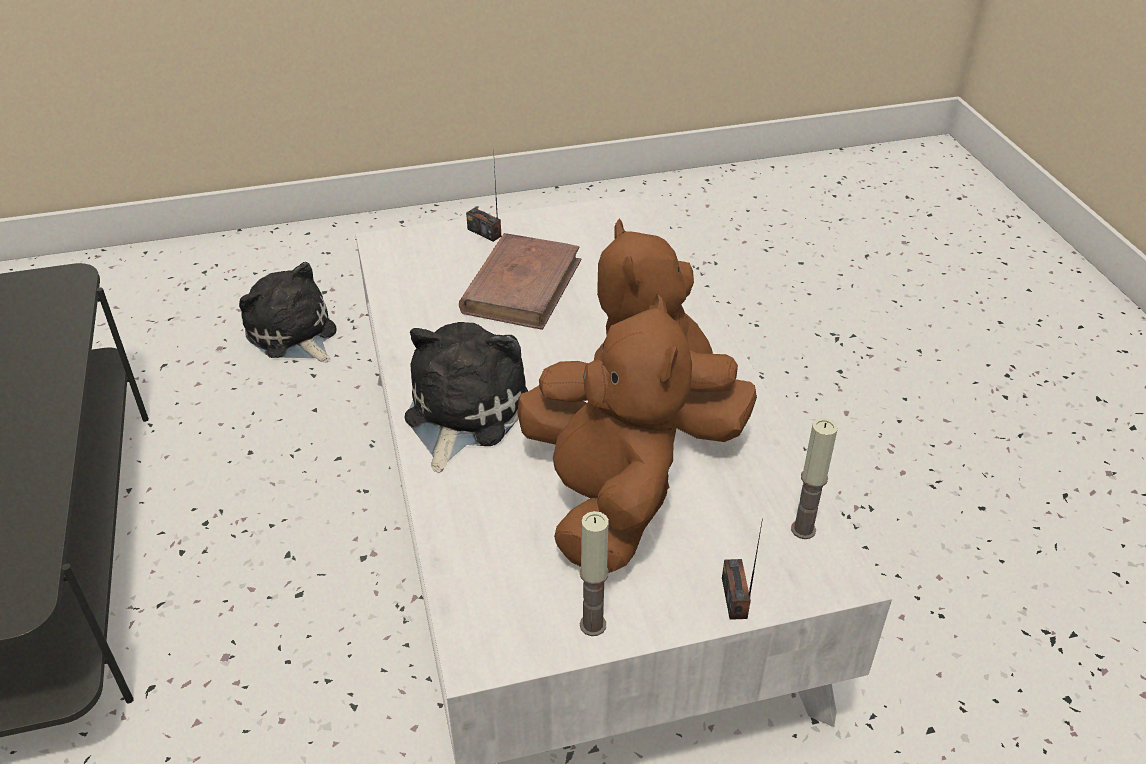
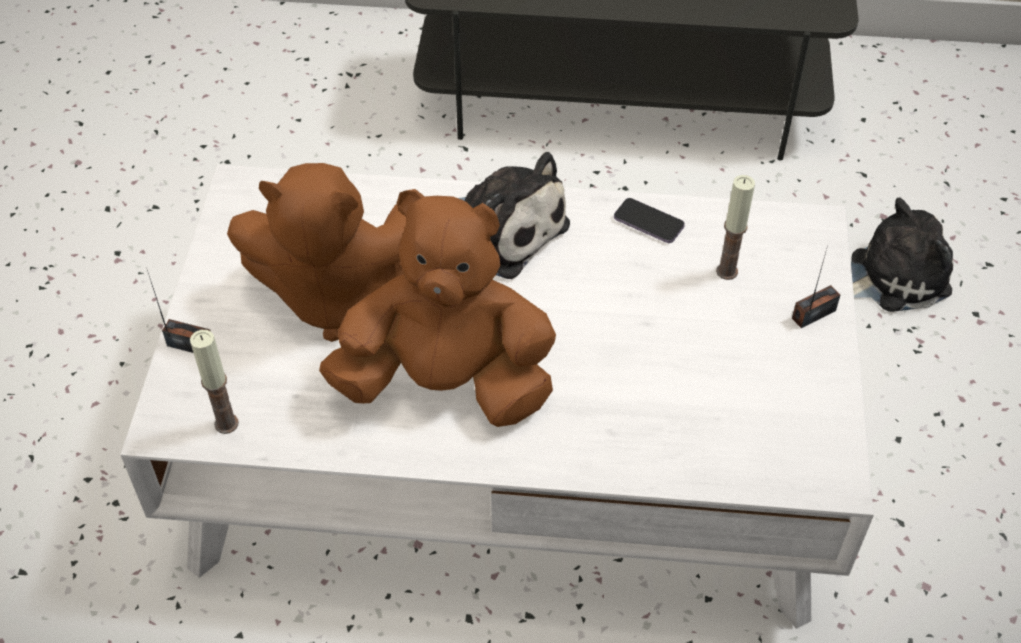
camera: 110 degrees right, 10 degrees up
(415, 326) = (648, 222): none -> phone
(522, 286) = (689, 321): brown book -> none
(593, 625) = (223, 252): candle -> candle (726, 271)

